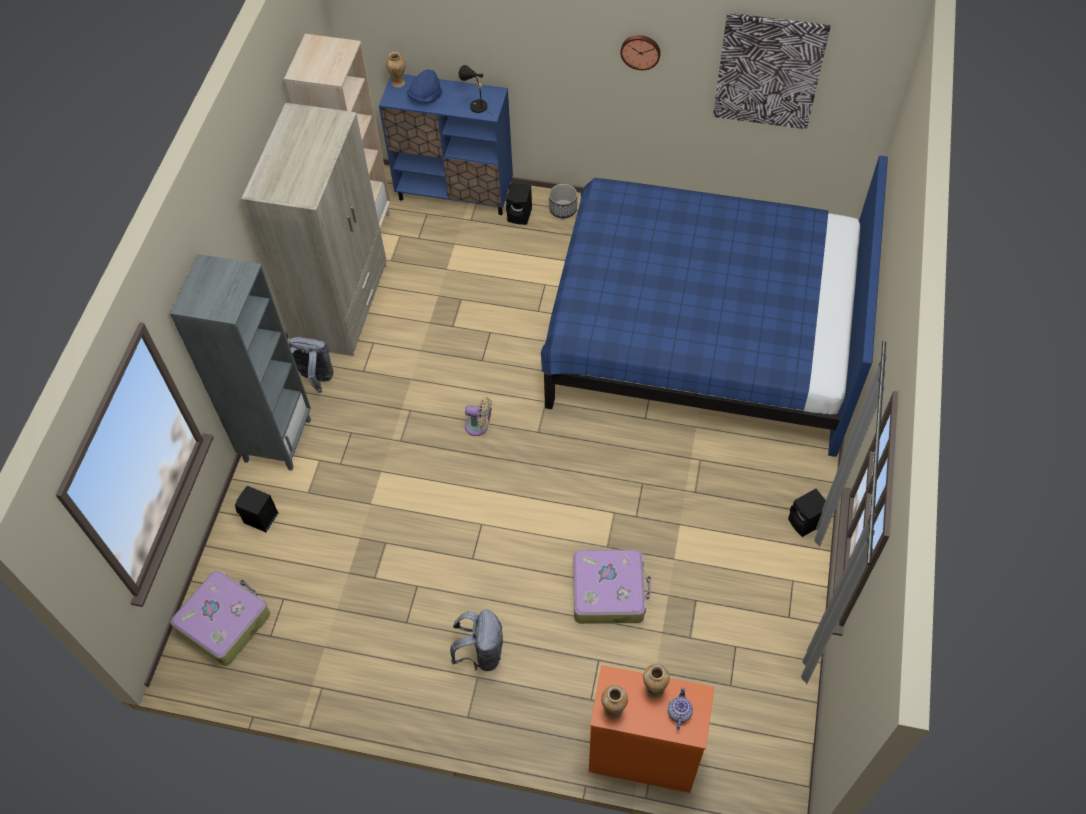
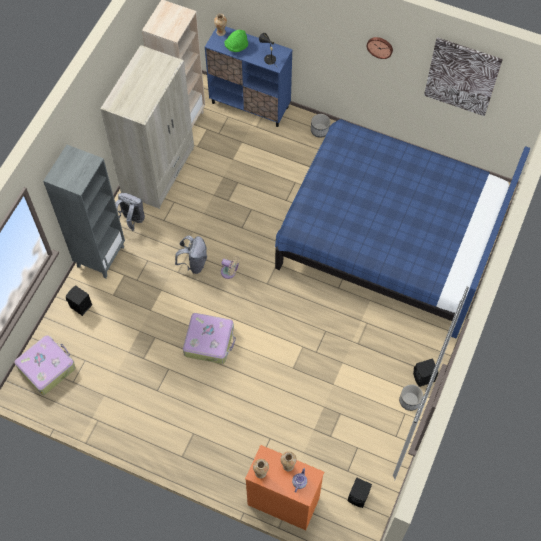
camera: 10 degrees right, 5 degrees up
(425, 97) = (236, 46): blue hat -> green hat
(481, 652) = (199, 419): grey backpack -> grey backpack (194, 263)
(520, 215) = (290, 129): black speaker -> black speaker (359, 497)
(609, 591) = (287, 396): suitcase -> suitcase (209, 341)
(795, 560) = (410, 401): none -> planter

